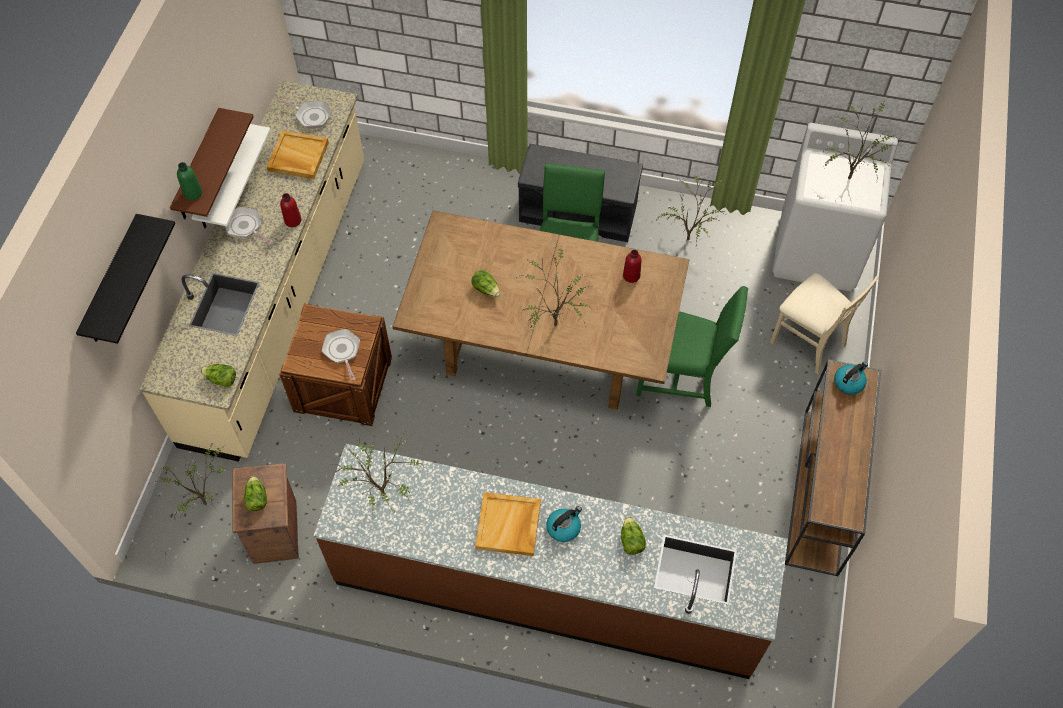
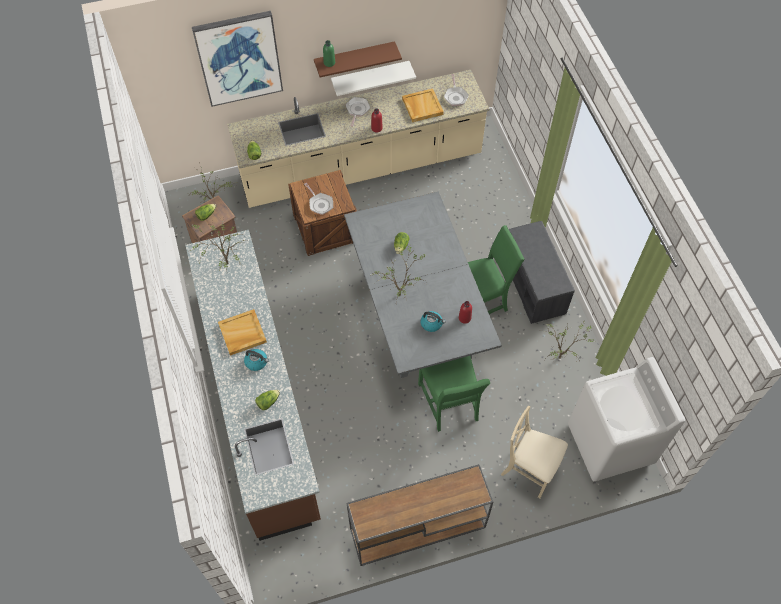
camera: 60 degrees right, 0 degrees up
(112, 282) = (239, 58): black shelf -> picture
(342, 351) = (320, 203): frying pan -> frying pan turned 105 degrees clockwise
(543, 348) = (417, 316): brown dining table -> grey dining table
(808, 342) = (529, 470): beige chair -> beige chair turned 105 degrees clockwise
(848, 176) = (631, 405): potted plant -> none
(849, 382) = (469, 485): kettle -> kettle (431, 324)

